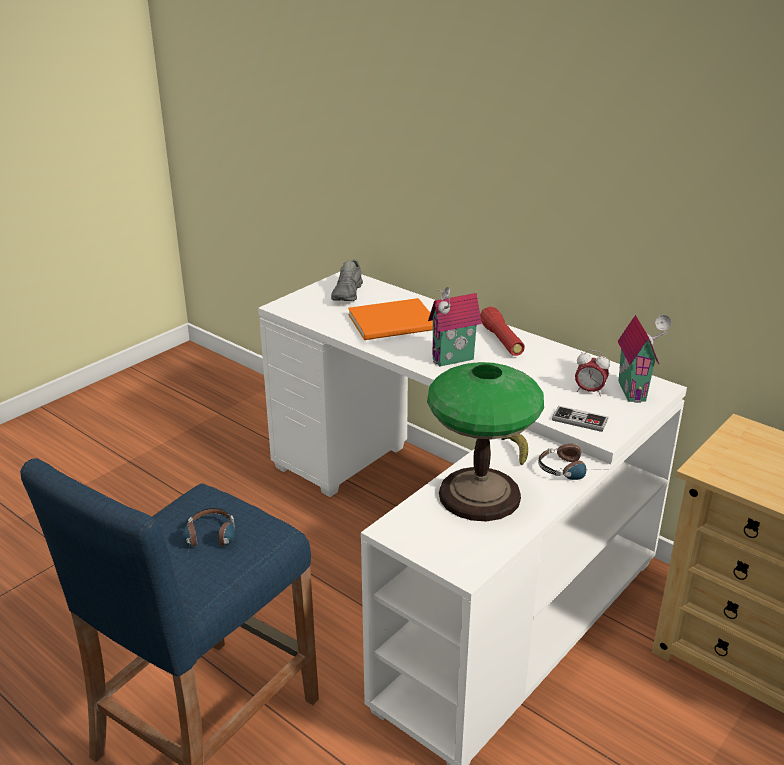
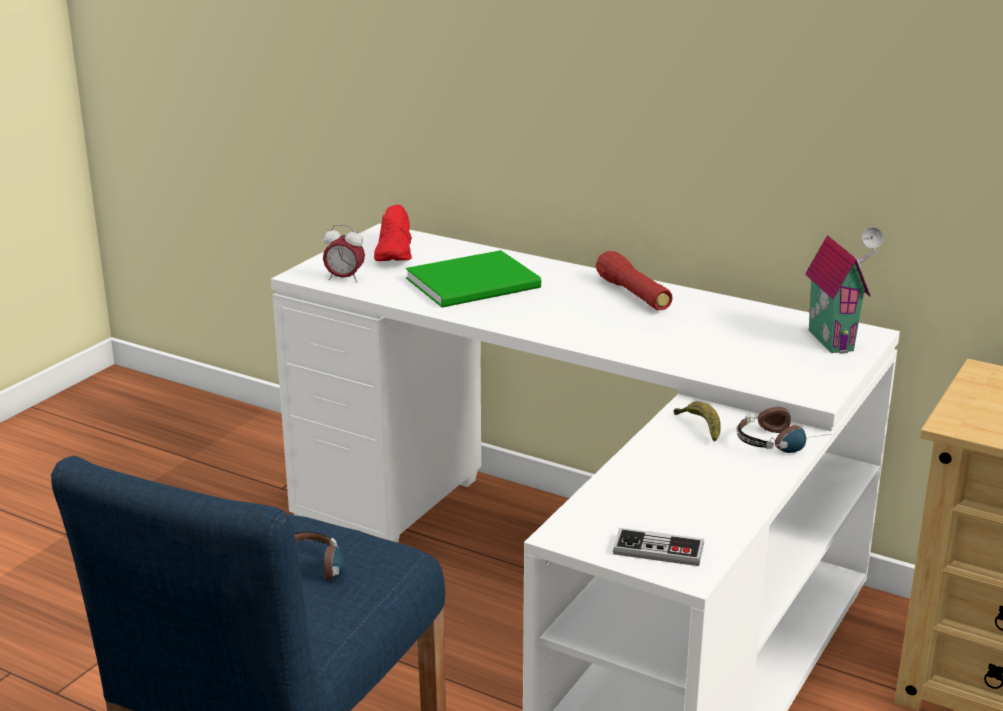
camera: 10 degrees left, 5 degrees down
(348, 294) = (395, 253): grey shoe -> red shoe
(395, 322) = (477, 283): orange book -> green book
(454, 360) = (577, 323): toy house -> none
(478, 495) = (670, 483): table lamp -> none
(579, 420) = (776, 380): game controller -> game controller (658, 550)
(589, 391) = (775, 345): alarm clock -> alarm clock (344, 279)

